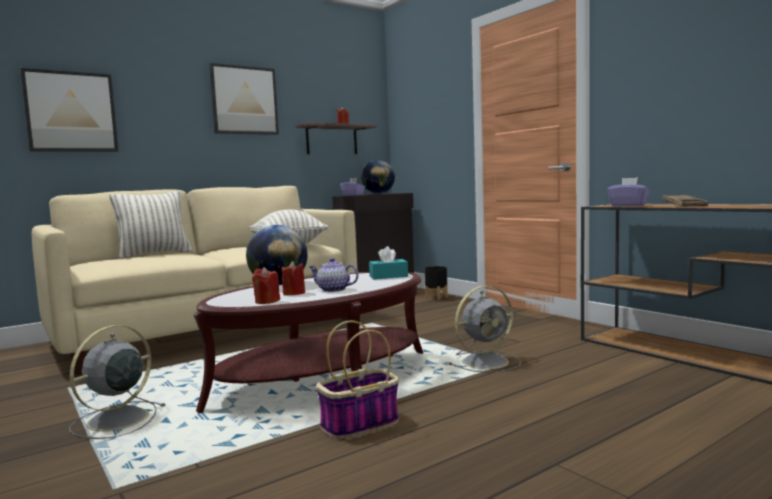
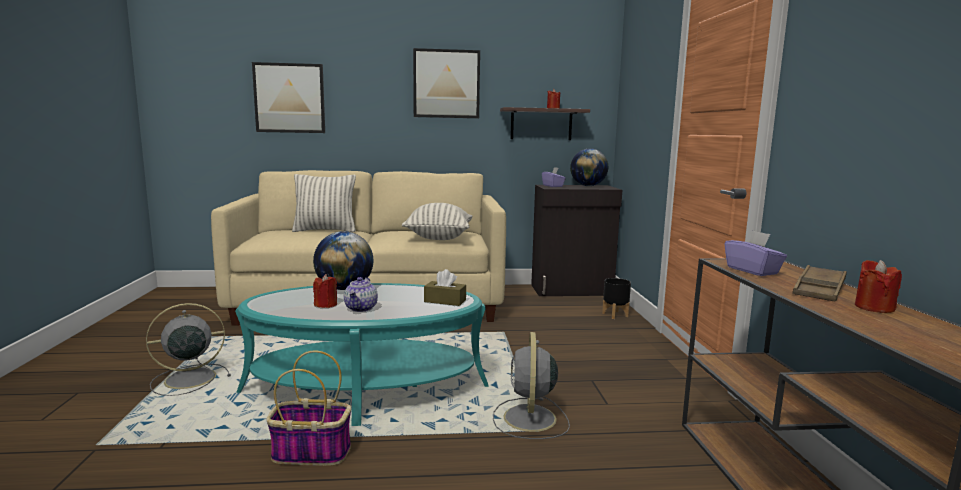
camera: 30 degrees right, 5 degrees up
(267, 301) = (285, 310): red candle -> red candle (874, 307)
(323, 378) = (365, 388): brown coffee table -> turquoise coffee table
(333, 290) = (361, 308): teapot -> teapot turned 135 degrees counterclockwise
(388, 276) = (445, 301): turquoise tissue box -> brown tissue box
(487, 361) = (530, 419): grey fan -> grey fan turned 90 degrees clockwise

